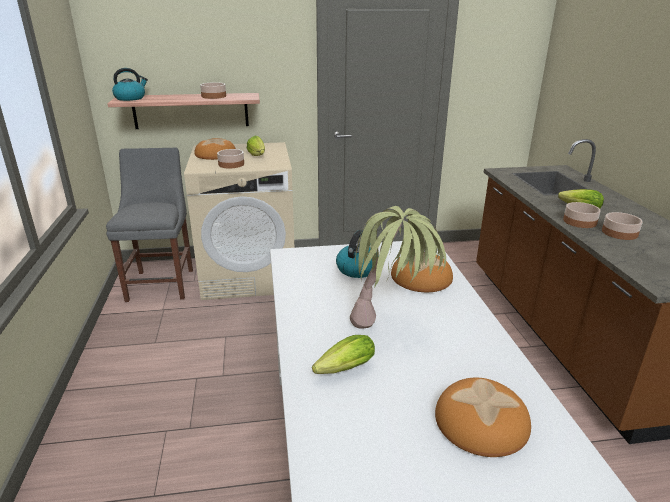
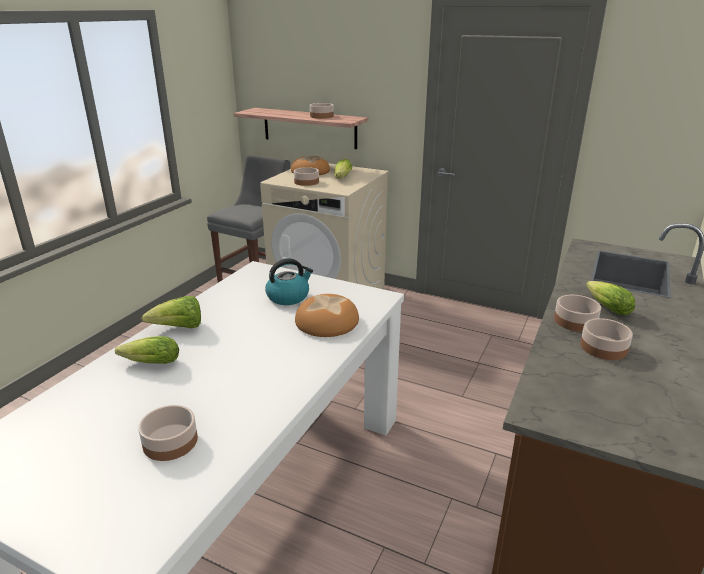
camera: 35 degrees right, 0 degrees up
(130, 98) = (257, 110): kettle -> none
(312, 329) = (179, 328): none -> lettuce
(392, 328) = (232, 350): potted plant -> none
(481, 423) = (169, 442): bread -> bowl

